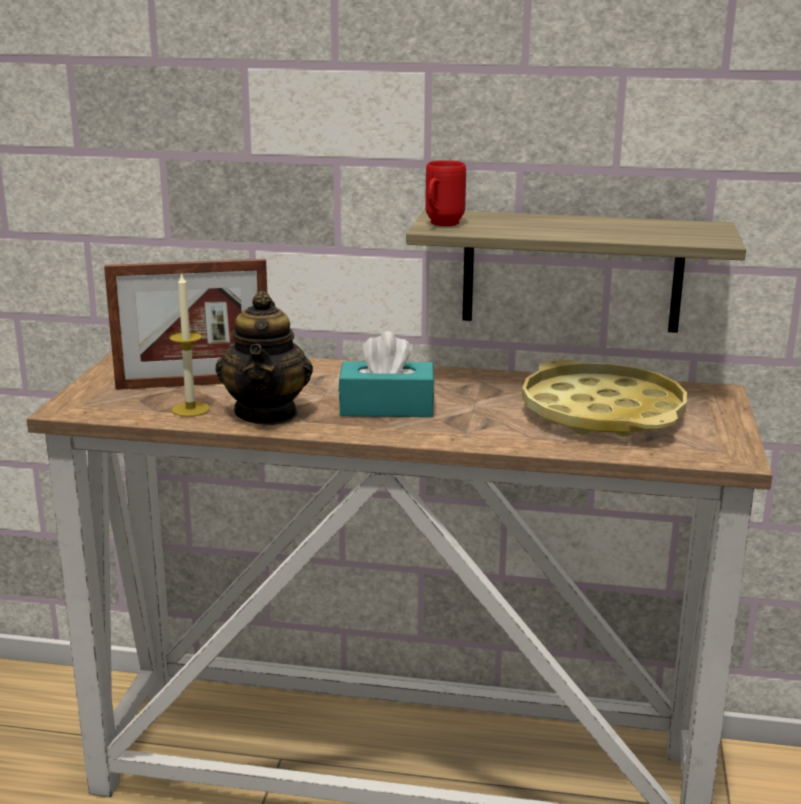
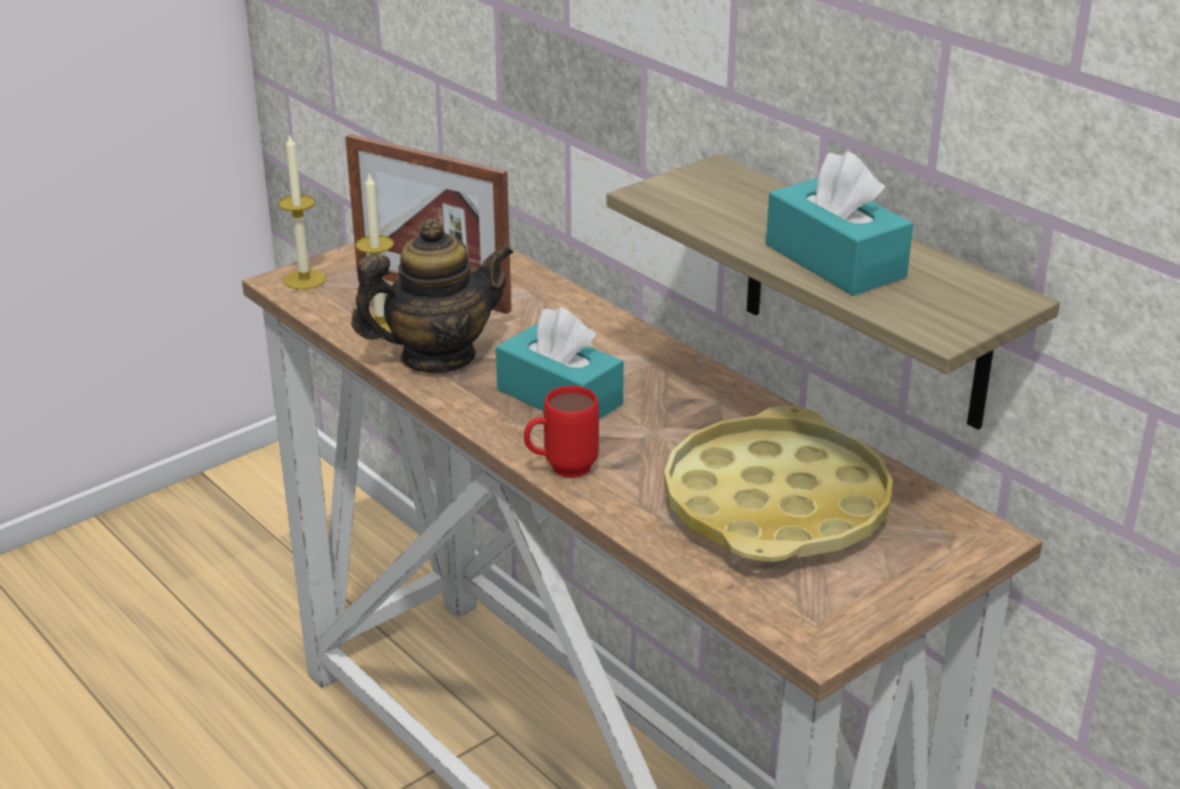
camera: 40 degrees right, 10 degrees up
(81, 404) = (304, 279): none -> candle
(267, 413) = (437, 357): teapot -> teapot turned 150 degrees counterclockwise
(441, 225) = (668, 191): red mug -> red mug (560, 470)
(601, 230) = (835, 261): none -> turquoise tissue box

